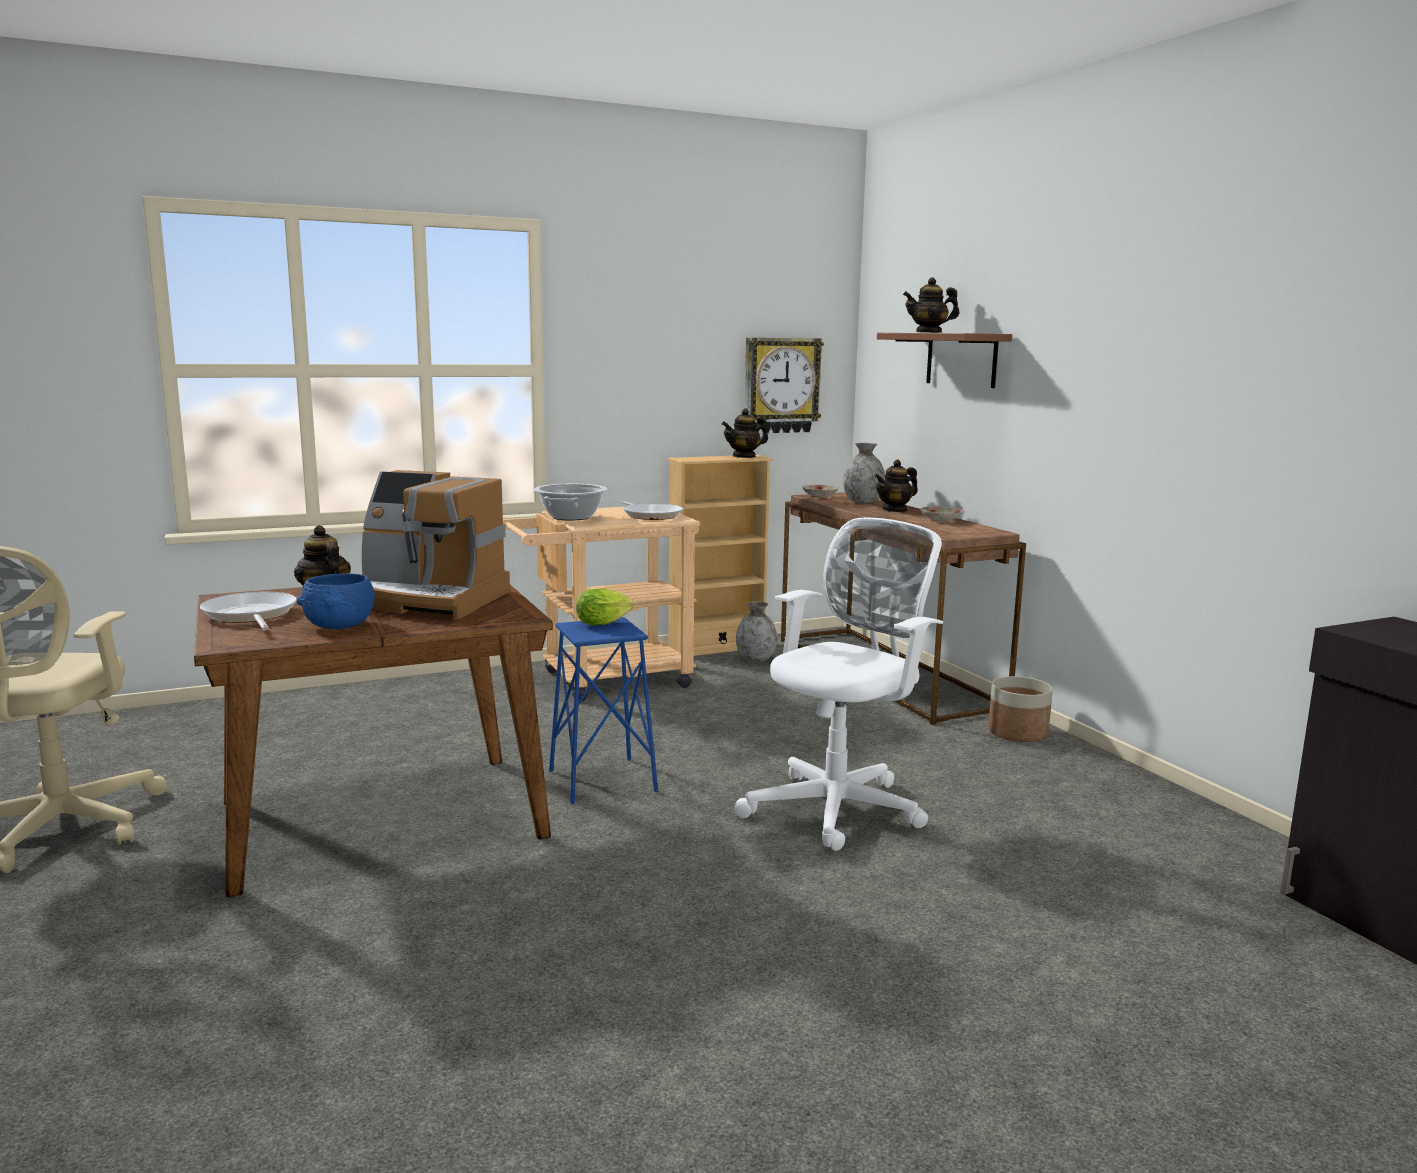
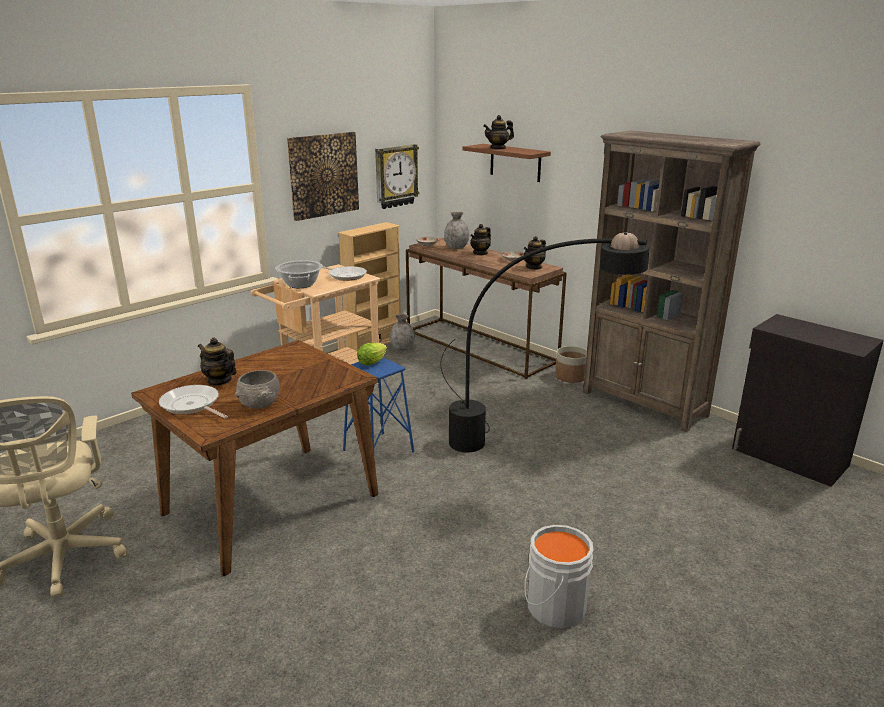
camera: 20 degrees left, 10 degrees up
(340, 625) = (260, 404): blue bowl -> grey bowl
(429, 599) = (287, 372): coffee machine -> none
(651, 367) = (323, 175): none -> picture
(705, 1073) = (553, 606): none -> grey bucket
(744, 456) = (382, 225): teapot -> teapot (534, 267)
(839, 807) = (514, 442): white office chair -> black floor lamp
(1135, 792) = (644, 404): none -> brown bookcase

